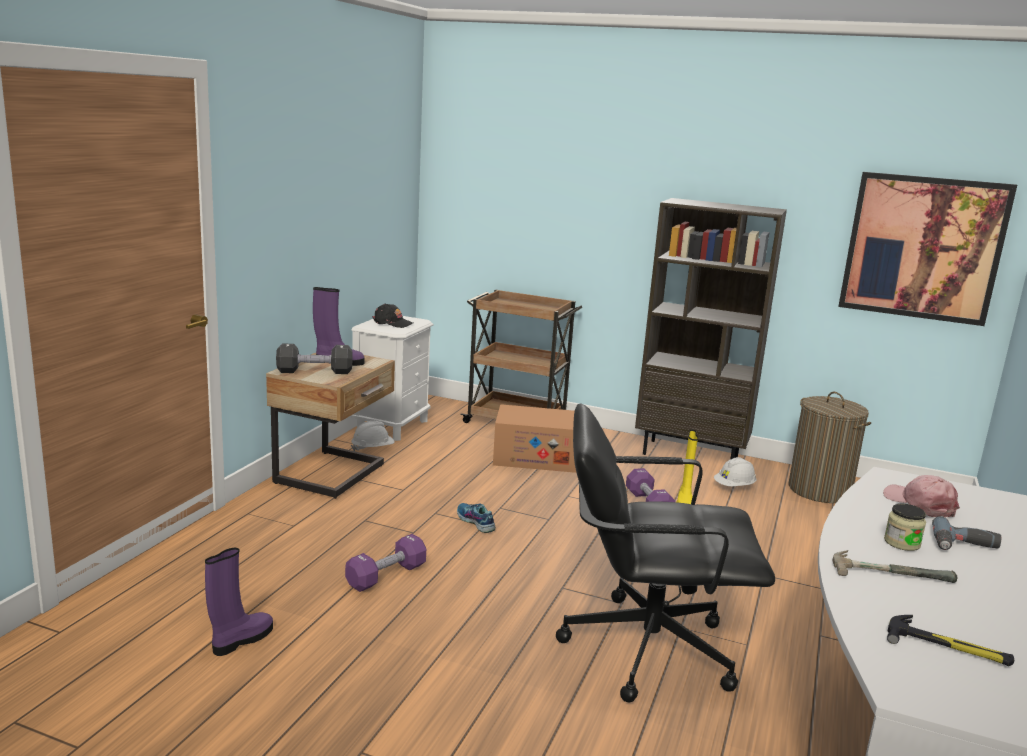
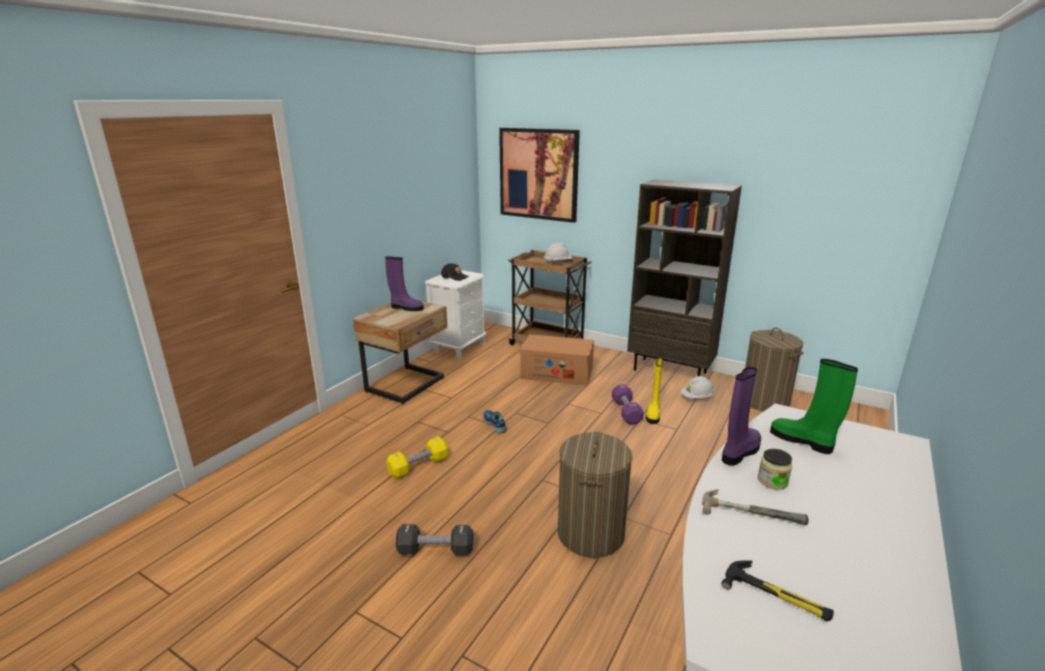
camera: 10 degrees right, 5 degrees up
(241, 640) = (304, 514): purple boot -> purple boot (739, 452)
(314, 371) = (386, 316): black dumbbell -> black dumbbell (435, 550)
(372, 449) = (440, 365): white hard hat -> white hard hat (557, 263)
(386, 576) = (418, 466): purple dumbbell -> yellow dumbbell
(646, 647) = (590, 534): black office chair -> laundry basket
(920, 504) = (803, 441): pink cap -> green boot
(923, 248) = (853, 213): picture -> picture (538, 174)
(965, 546) = (829, 486): power drill -> none

